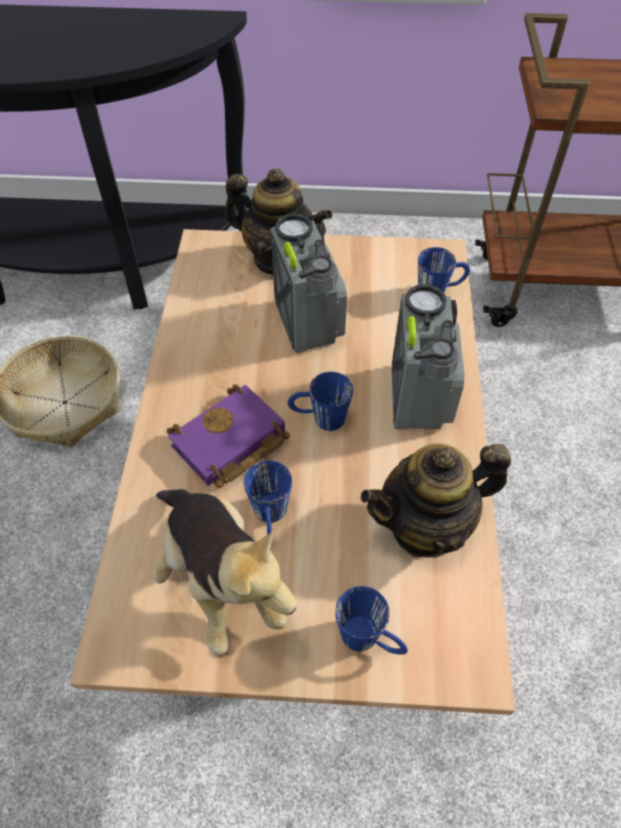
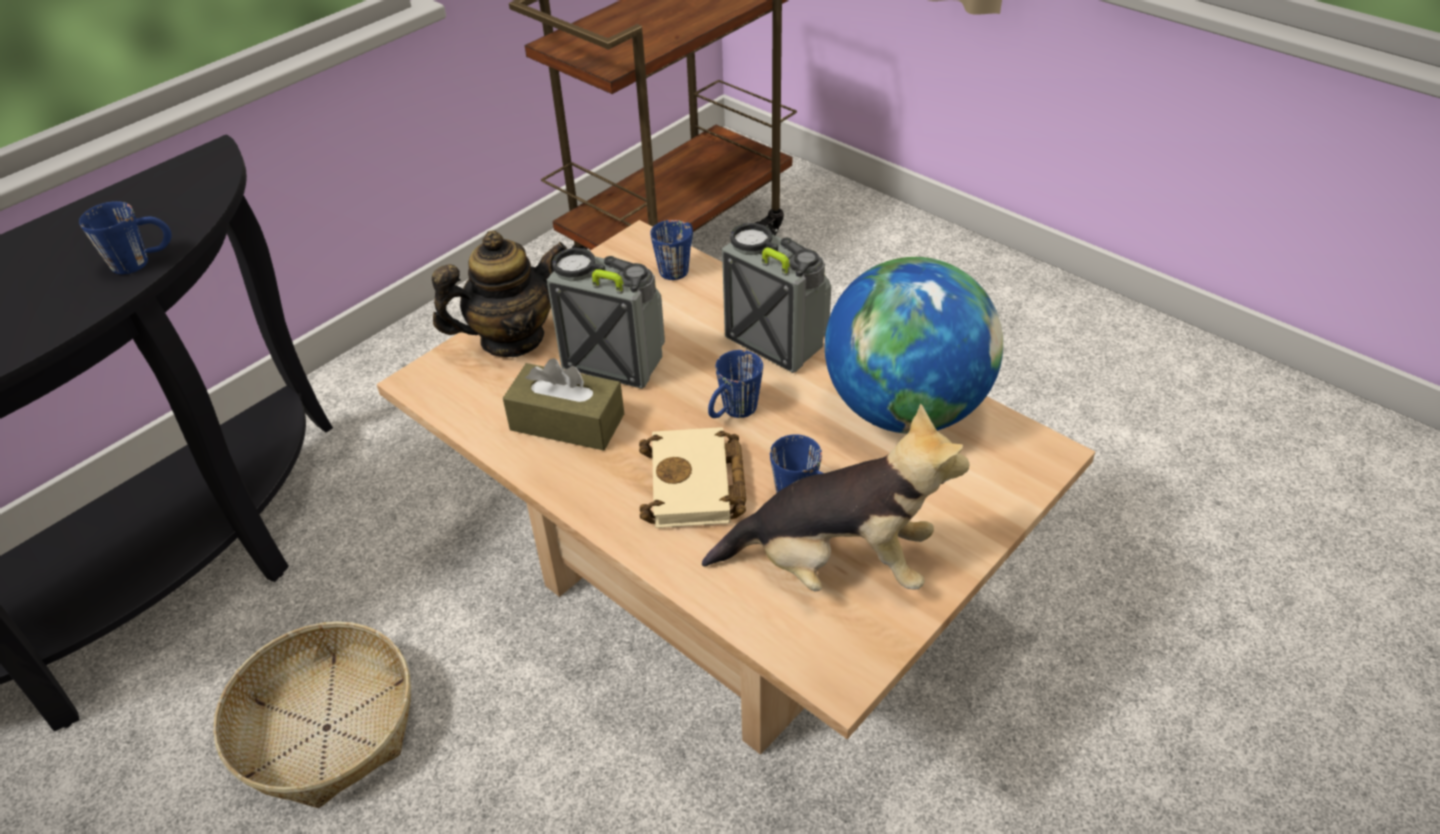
camera: 50 degrees left, 10 degrees down
(229, 336) = (567, 422): none -> brown tissue box
(229, 444) = (696, 486): purple book -> beige book
(370, 639) = (975, 498): blue mug -> blue mug (142, 261)
(426, 527) = (904, 409): teapot -> globe

